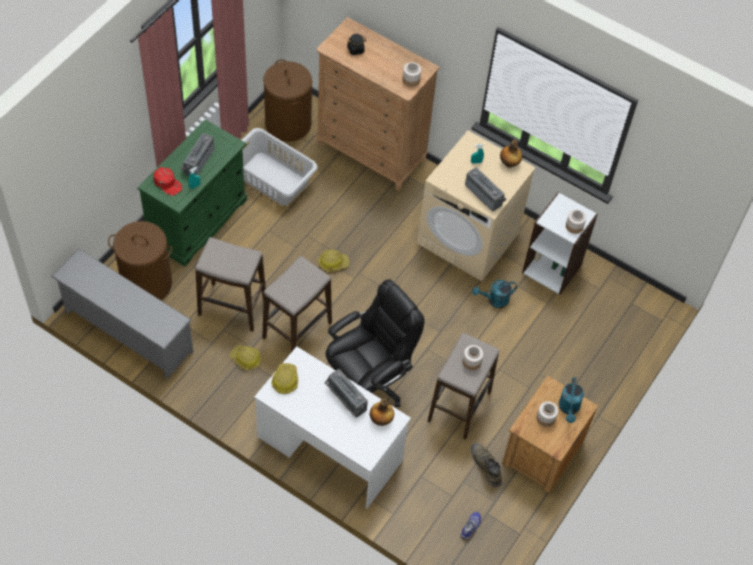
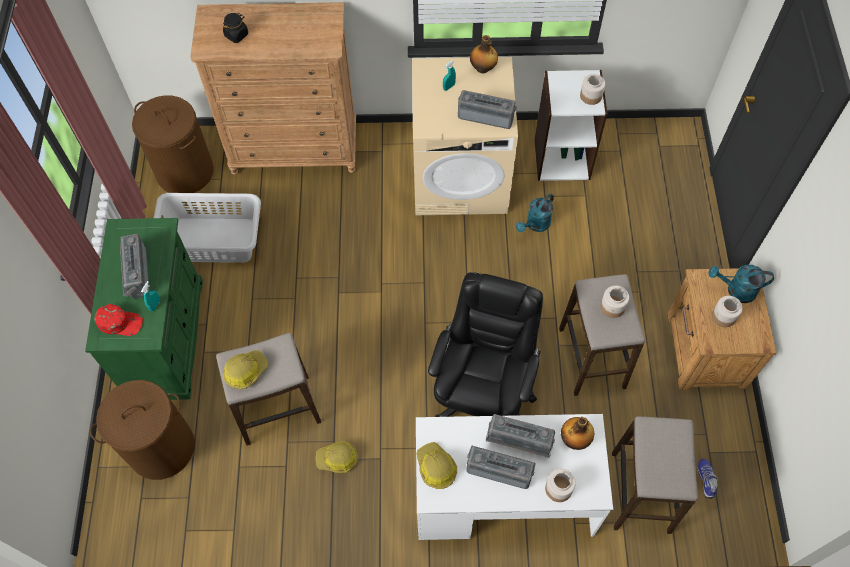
camera: 30 degrees left, 5 degrees up
(127, 332) = (180, 520): grey shoe rack -> none
(297, 330) = (367, 389): stool -> stool (640, 492)
(322, 406) = (500, 468): none -> radio
(333, 263) = (347, 290): hard hat -> hard hat (245, 371)
(411, 80) = (325, 33): jar -> jar (559, 488)
(486, 465) = (666, 402): green boot -> none
(569, 408) = (736, 290): turquoise watering can -> turquoise watering can turned 120 degrees clockwise

